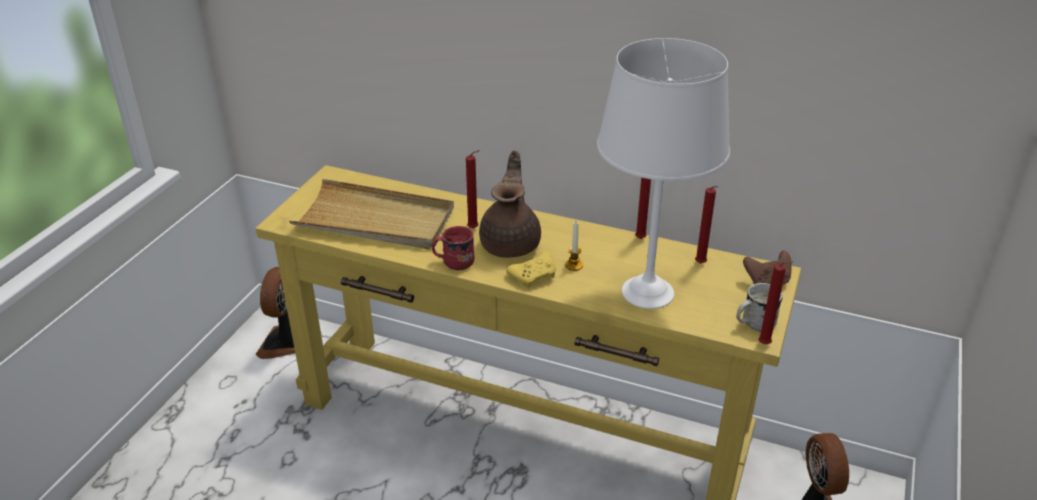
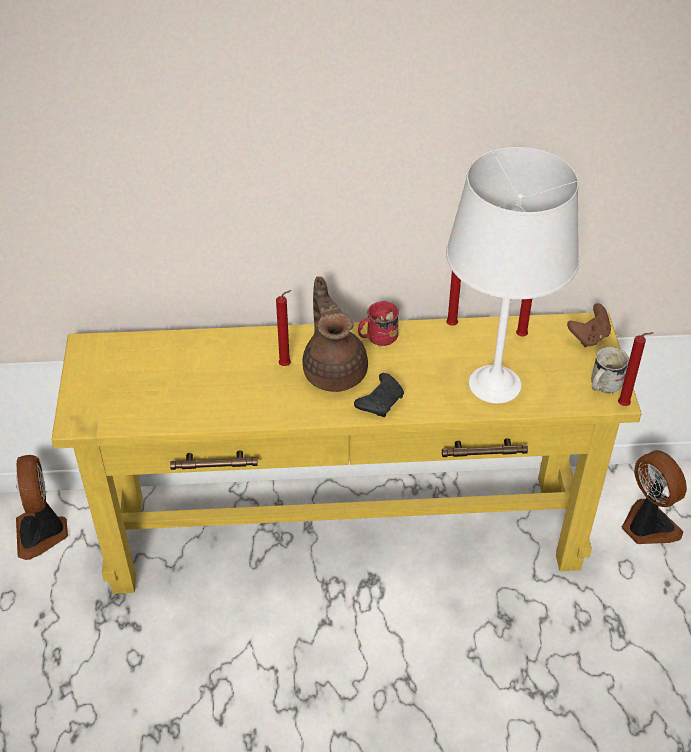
camera: 25 degrees left, 10 degrees up
(375, 220) = (177, 388): beige tray -> none
(453, 261) = (292, 411): red mug -> red mug (377, 337)
(534, 276) = (381, 401): yellow game controller -> black game controller
(574, 265) = (410, 376): candle -> none

